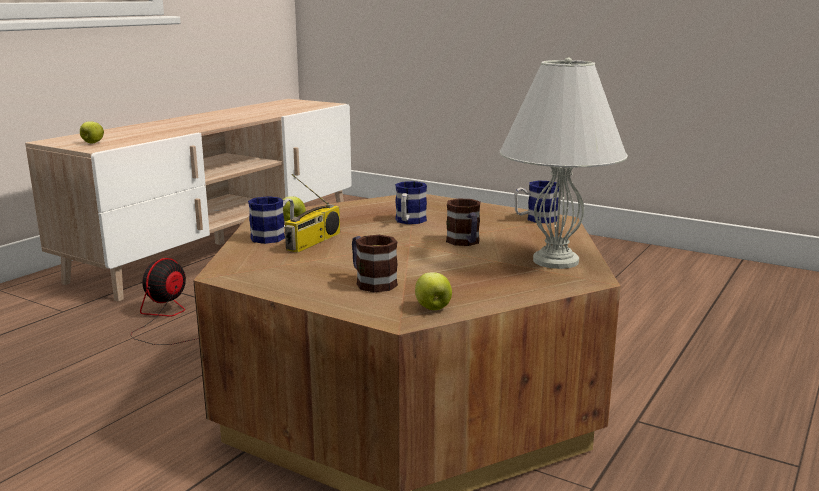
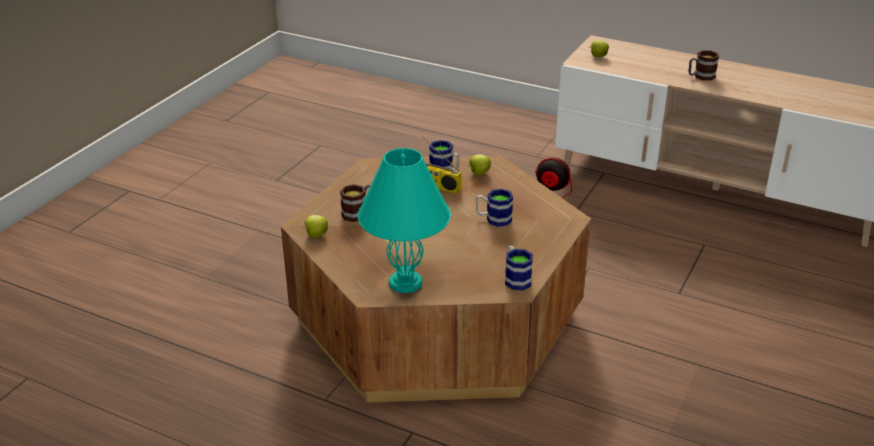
camera: 85 degrees right, 15 degrees up
(465, 243) = (442, 244): mug -> mug (700, 77)
(554, 261) = (405, 282): white table lamp -> turquoise table lamp

